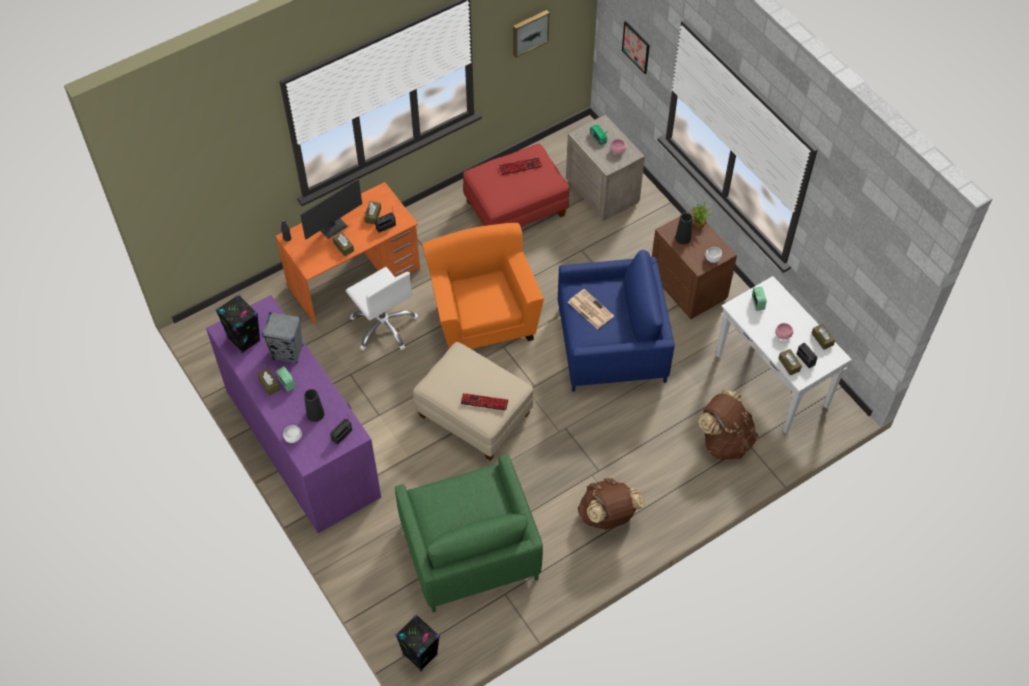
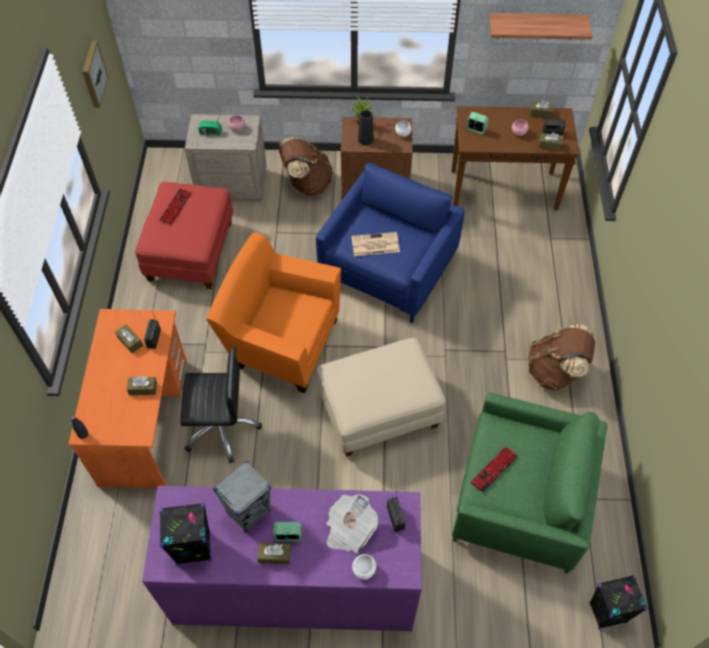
camera: 55 degrees left, 0 degrees up
(315, 414) = (349, 529): black vase -> newspaper
(332, 227) = (109, 384): monitor -> none
(384, 326) = (221, 427): white office chair -> black office chair
(484, 402) = (406, 382): keyboard -> keyboard (494, 469)
(636, 47) = (185, 24): picture -> none
(725, 440) = (537, 250): brown backpack -> brown backpack (306, 183)
(772, 381) = (504, 190): white console table -> brown console table
(852, 263) = (536, 26): none -> shelf

